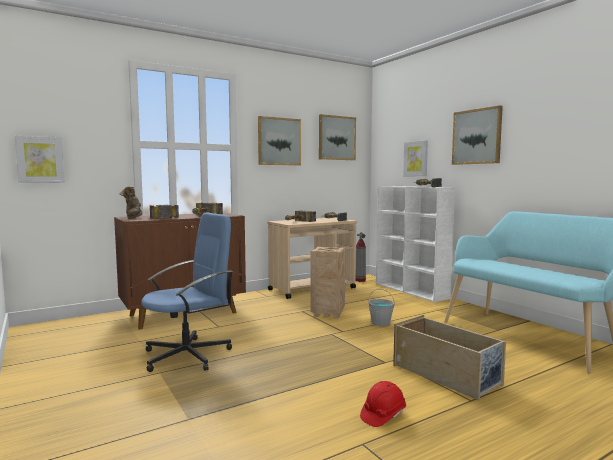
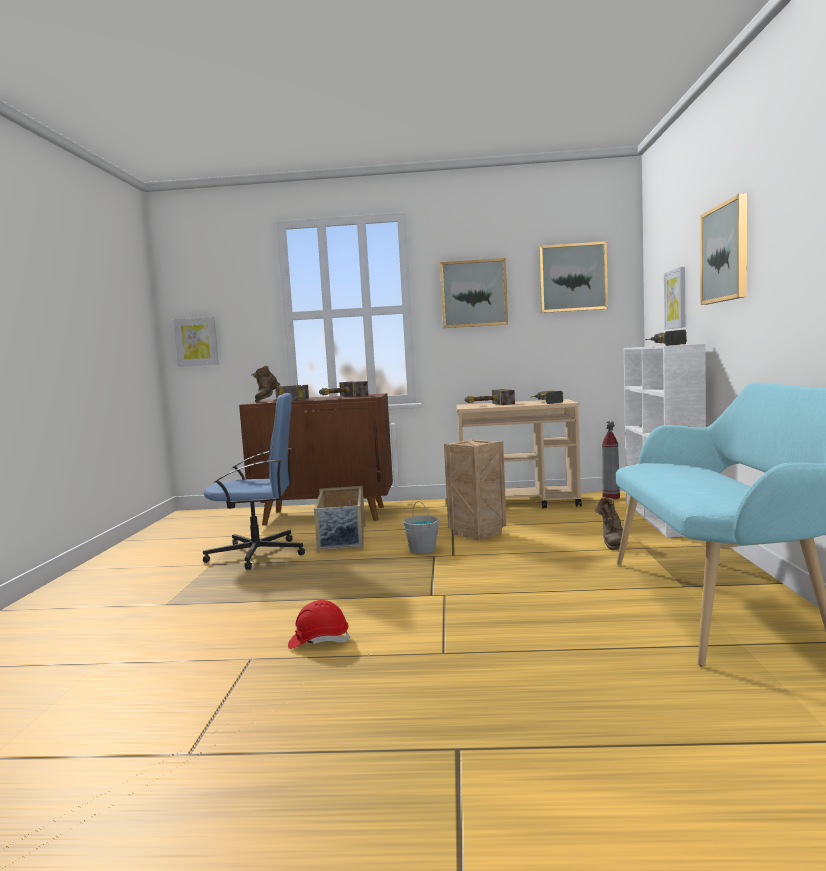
camera: 35 degrees right, 0 degrees up
(381, 323) = (522, 552): grey bucket -> grey bucket (423, 549)
(416, 309) = (612, 543): none -> brown boot
(447, 375) = (474, 622): beige storage box -> beige storage box (342, 538)

